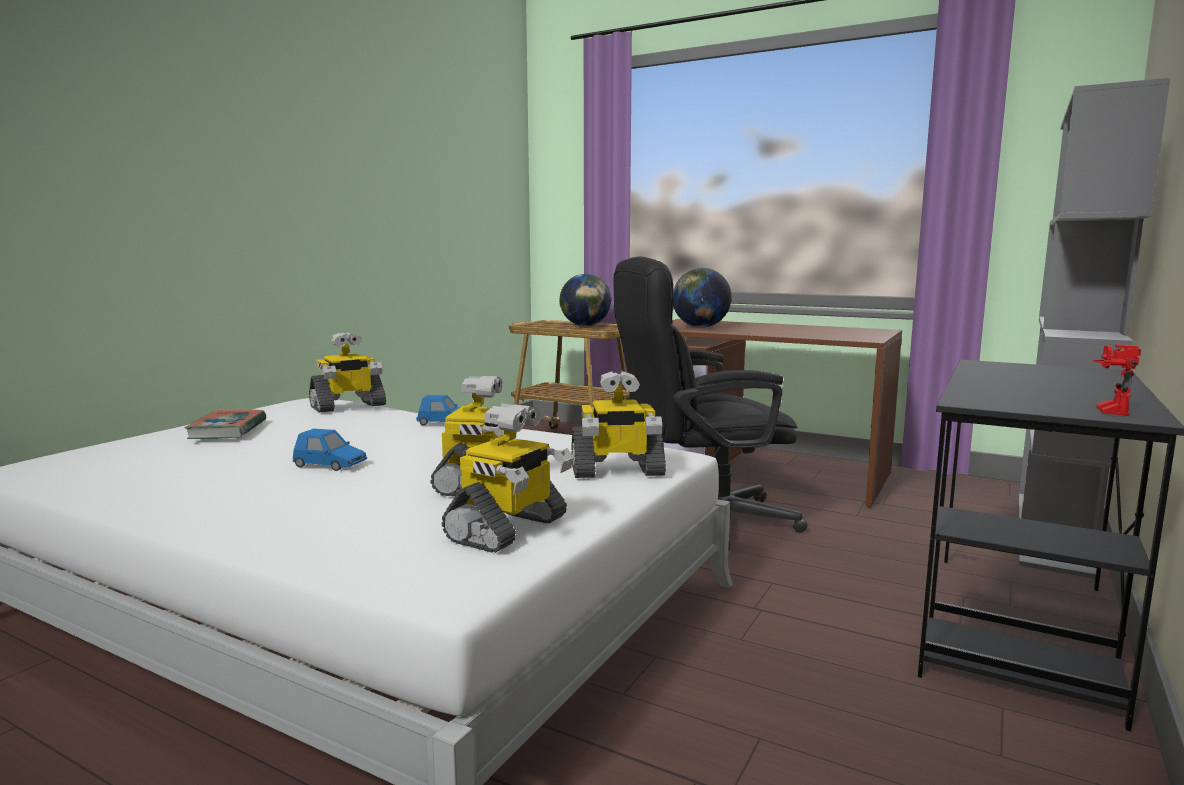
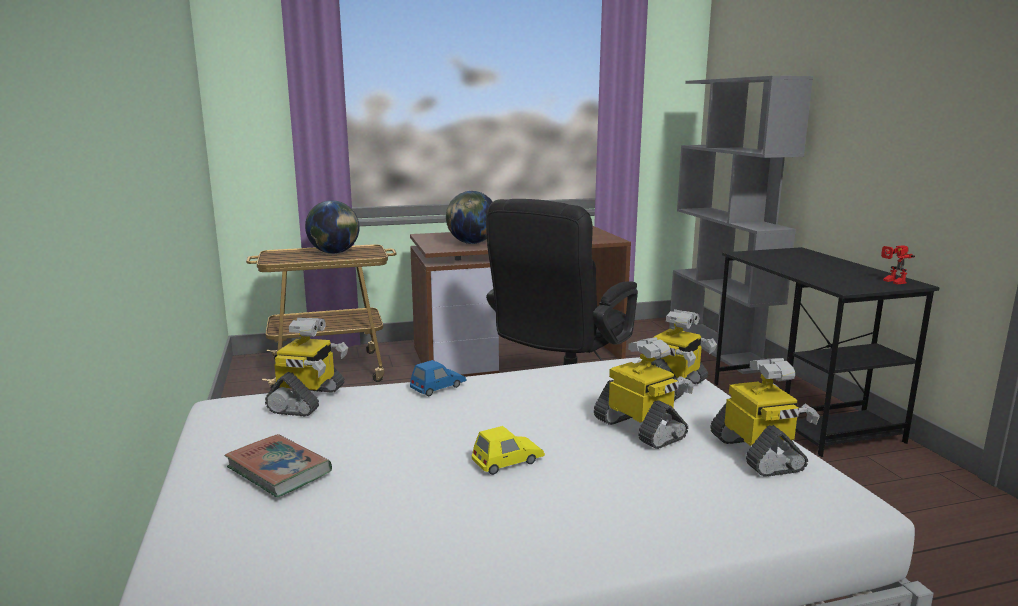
camera: 45 degrees left, 5 degrees up
(330, 465) = (507, 461): blue toy car -> yellow toy car

